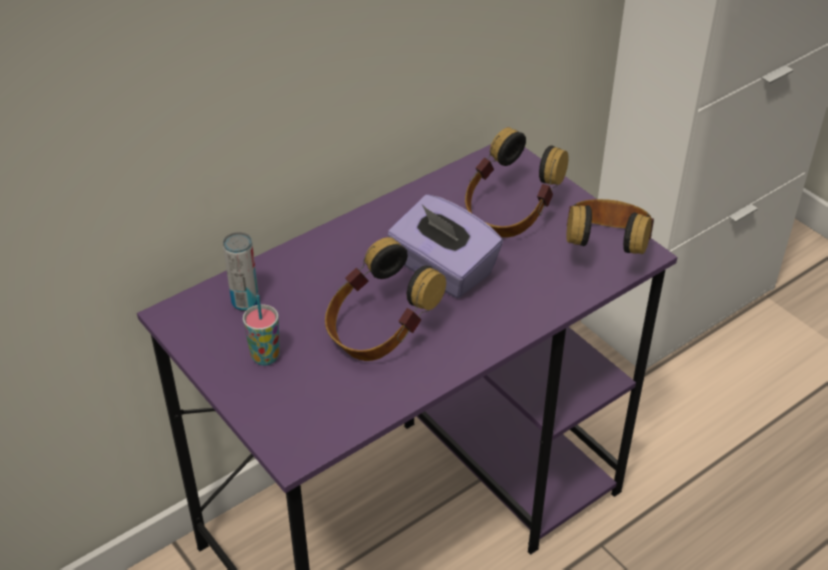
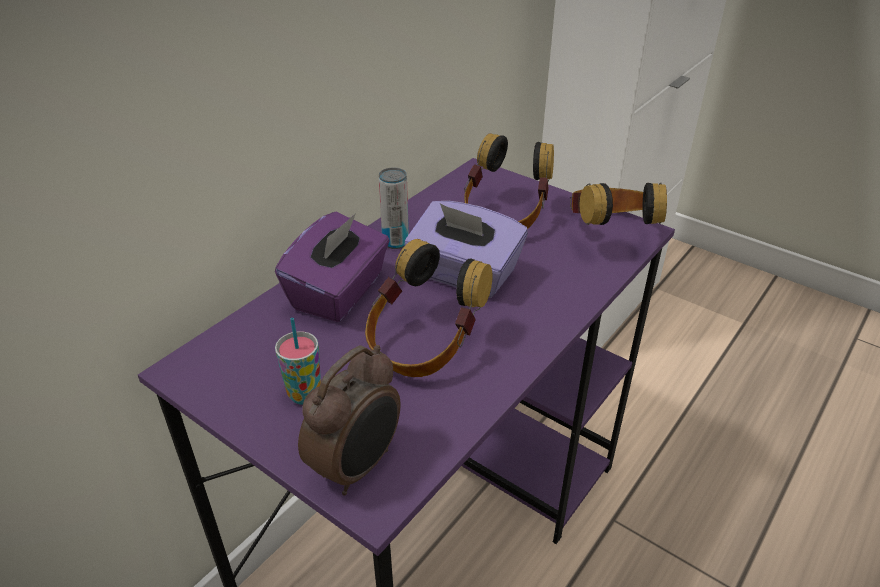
camera: 15 degrees left, 5 degrees down
(245, 302) = (264, 340): can -> can (395, 242)
(290, 424) = (358, 466): none -> alarm clock
(323, 268) = (339, 292): none -> purple tissue box

